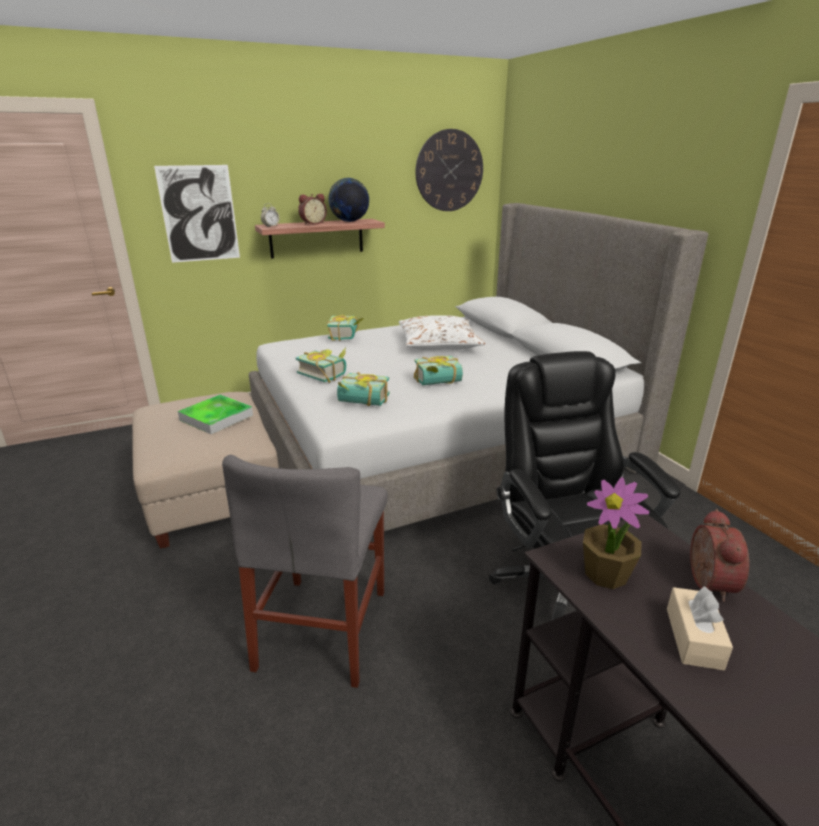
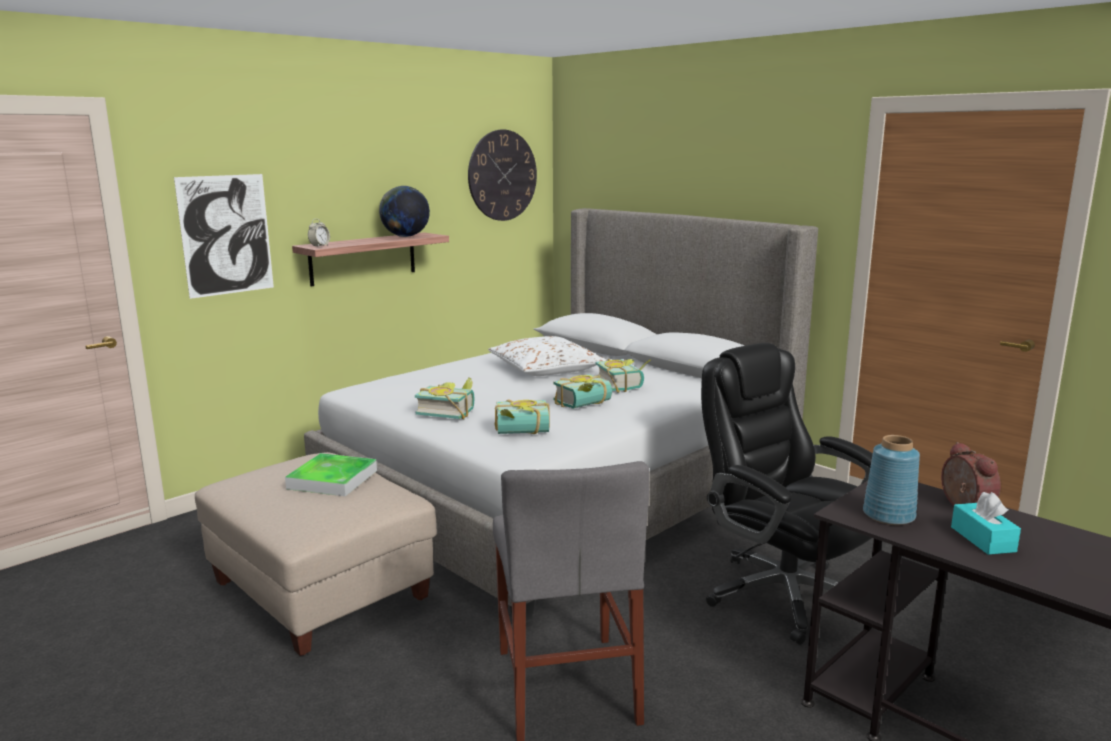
camera: 20 degrees left, 10 degrees down
(312, 223) = (365, 240): alarm clock -> none
(347, 336) = (432, 372): book -> book (623, 385)
(606, 574) = (889, 515): potted plant -> blue vase
(693, 638) = (982, 539): beige tissue box -> turquoise tissue box

